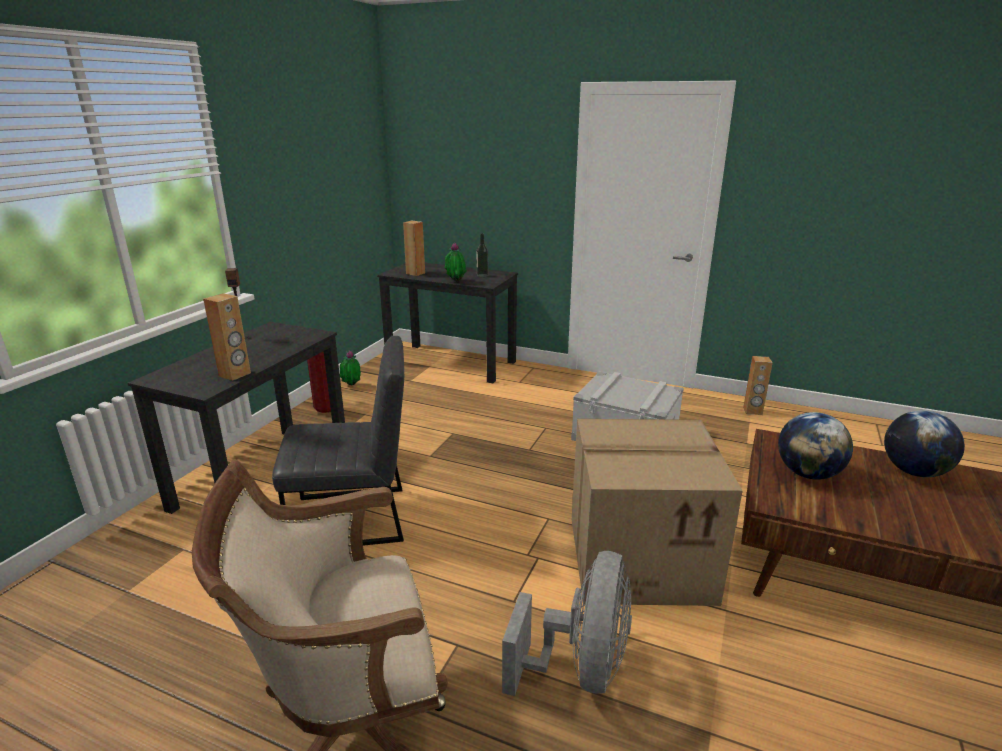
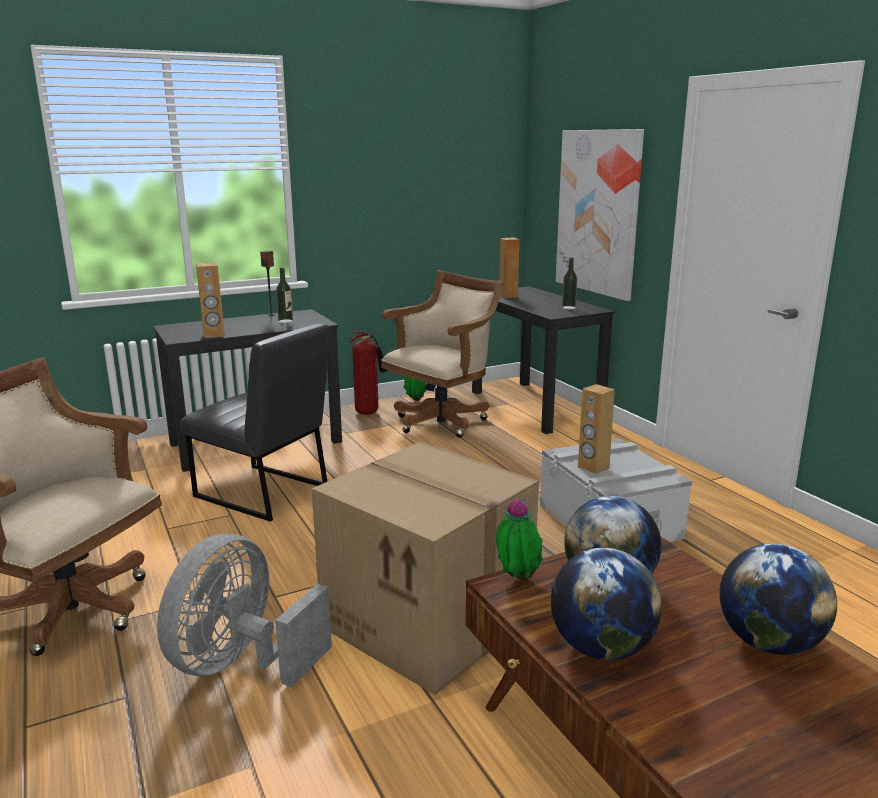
camera: 40 degrees right, 5 degrees down
(275, 340) = (285, 321): none -> bottle
(403, 397) = (443, 421): none -> office chair
(455, 281) = (528, 308): potted plant -> potted plant (517, 579)
(488, 192) = (598, 212): none -> picture
(580, 668) = (241, 663): grey fan -> grey fan turned 150 degrees clockwise
(752, 411) = (834, 558): brown speaker -> brown speaker (593, 467)
(875, 515) = (601, 648): none -> globe

